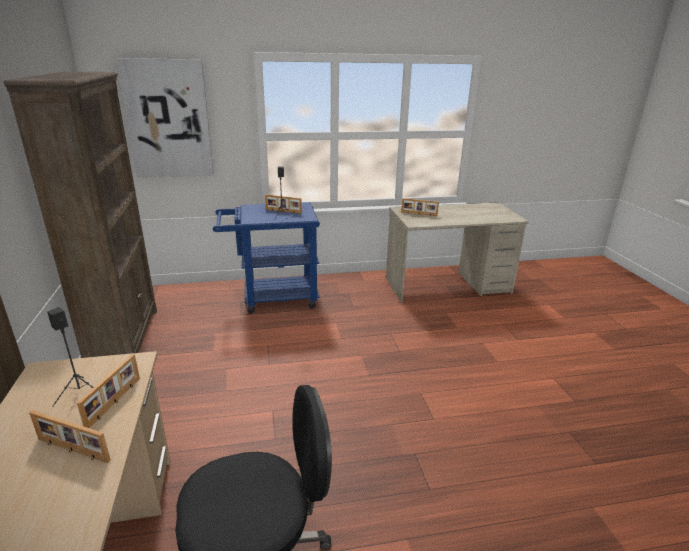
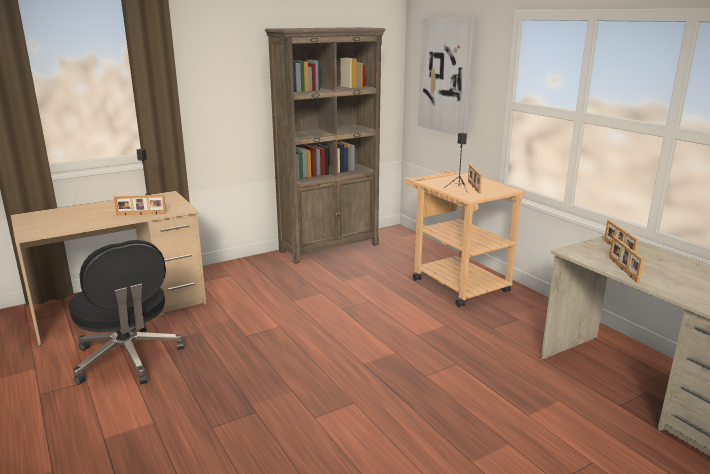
camera: 70 degrees right, 5 degrees down
(72, 450) = (99, 217): picture frame -> picture frame (622, 269)
(272, 298) = (454, 282): blue cart -> beige cart

